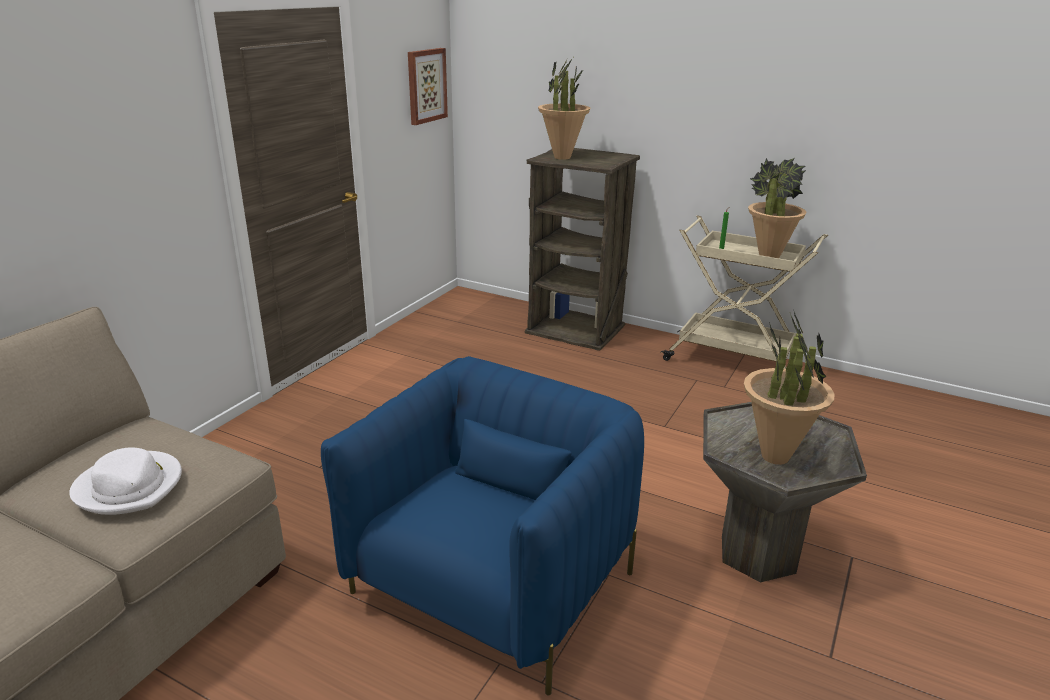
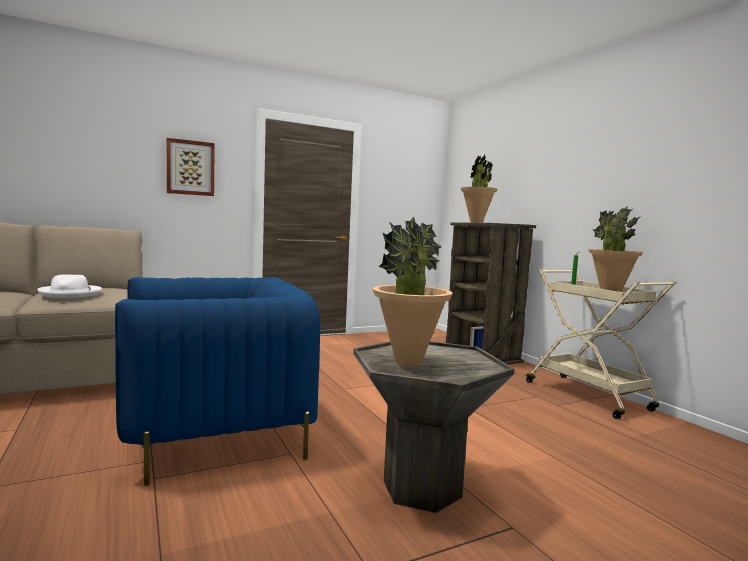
camera: 35 degrees right, 20 degrees down
(426, 85) = (419, 189): picture -> picture (190, 168)

